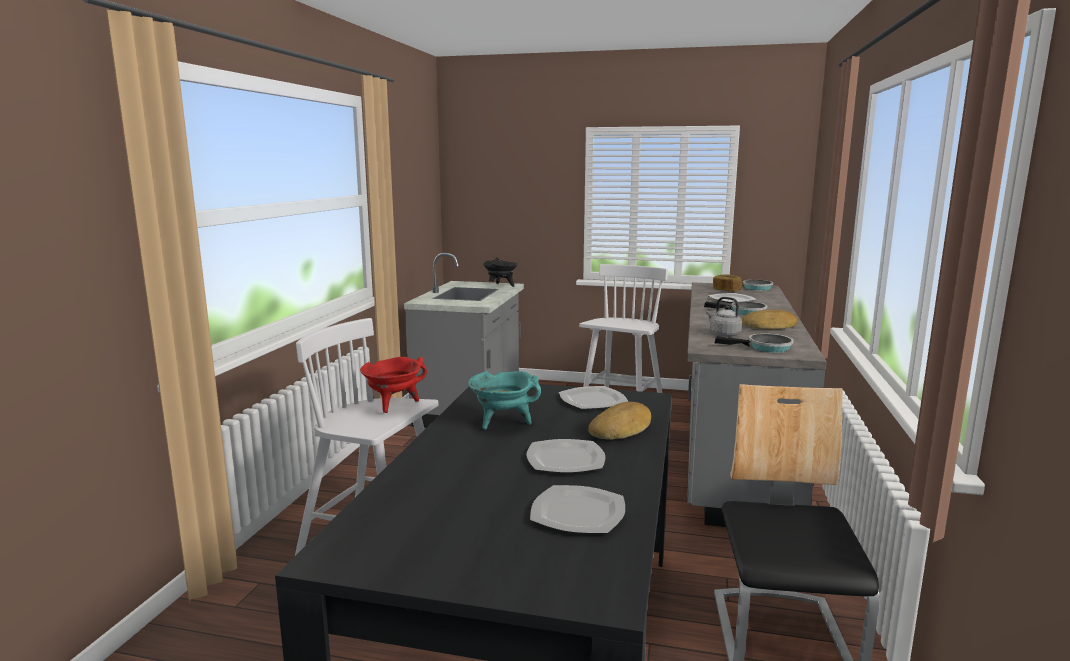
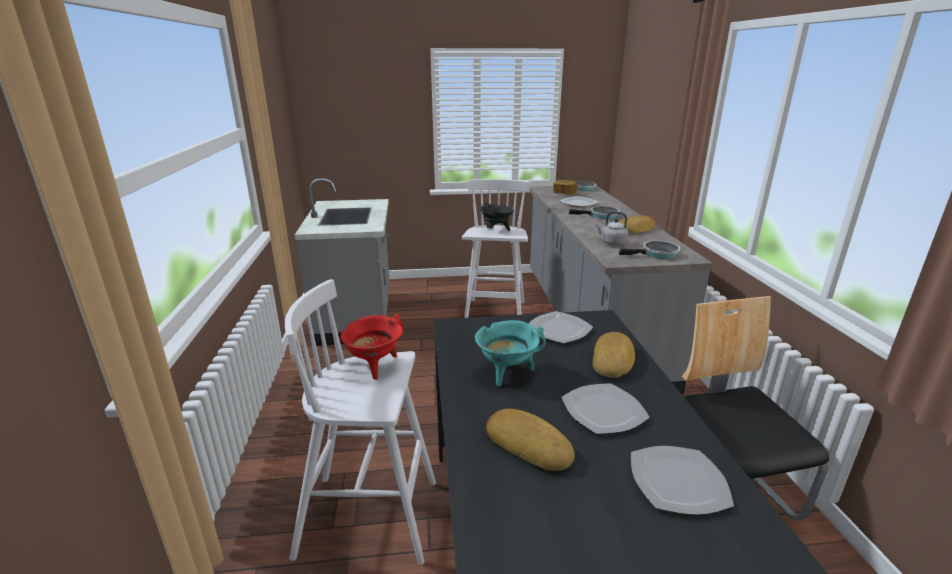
camera: 20 degrees left, 10 degrees up
(468, 468) = (529, 444): none -> bread
(501, 286) = (370, 203): black cooking pot -> black cooking pot (496, 230)

